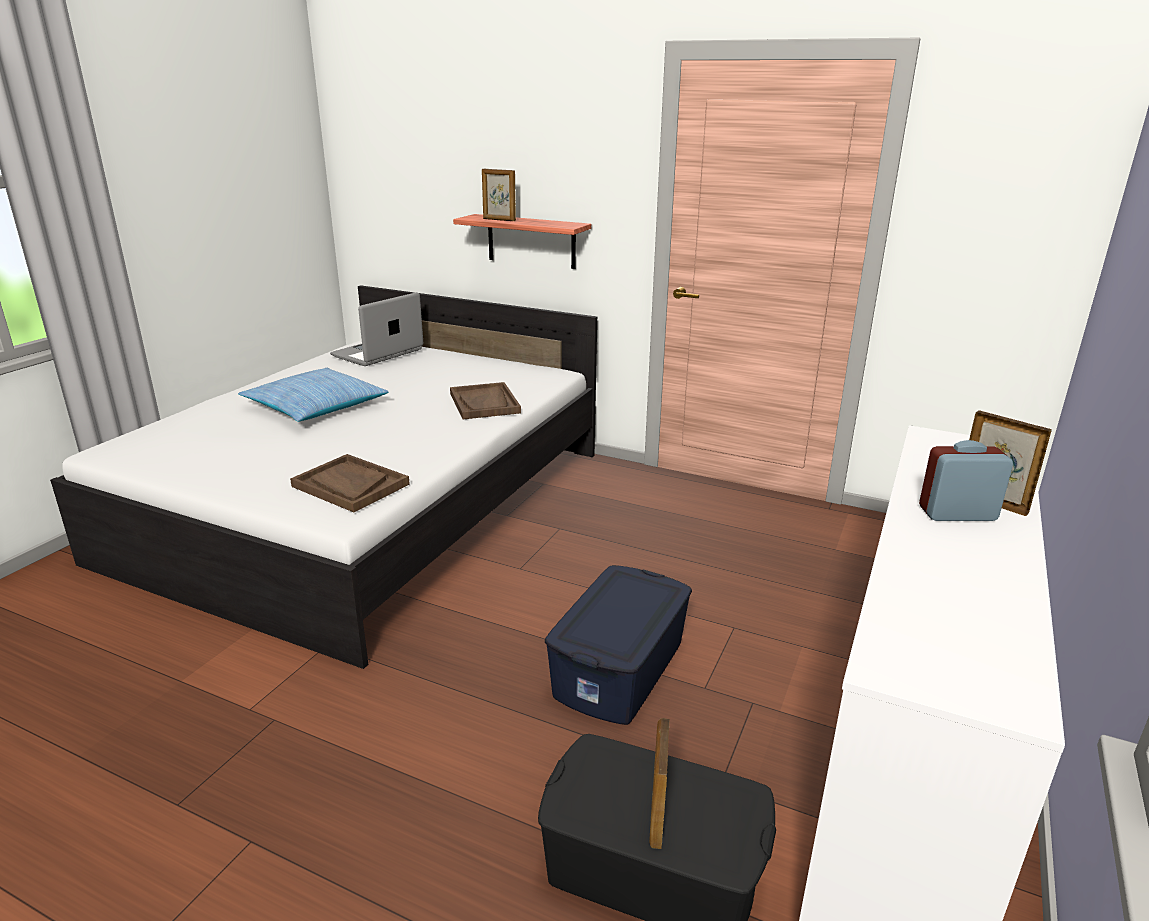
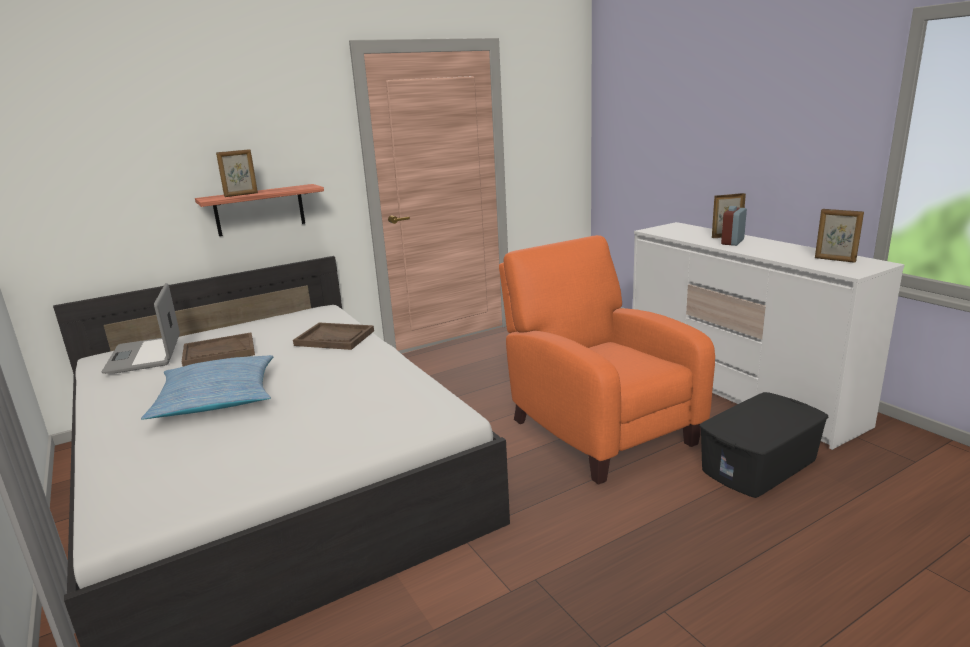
camera: 55 degrees left, 5 degrees down
(350, 485) = (408, 404): brown tray -> brown tray (219, 352)
(620, 669) = (597, 428): blue storage box -> orange armchair
(657, 818) = (774, 422): picture frame -> picture frame (835, 260)

